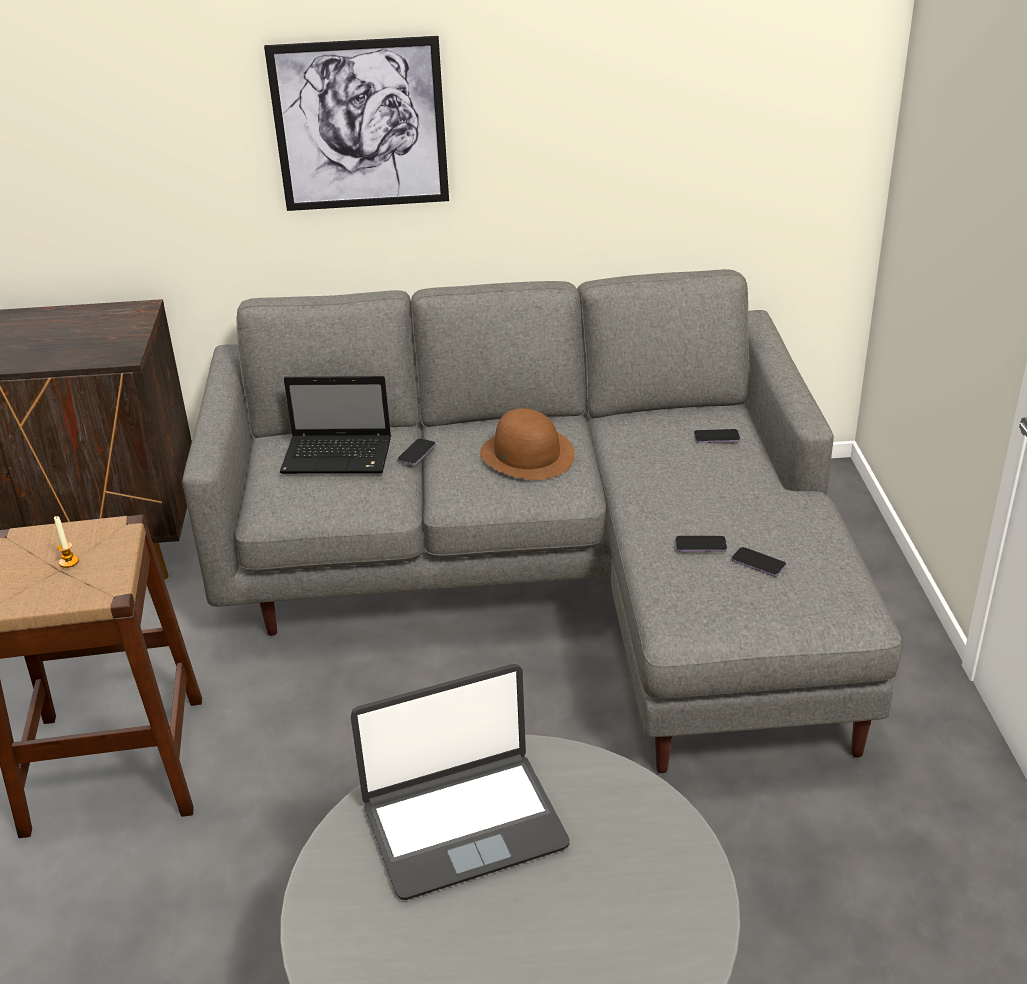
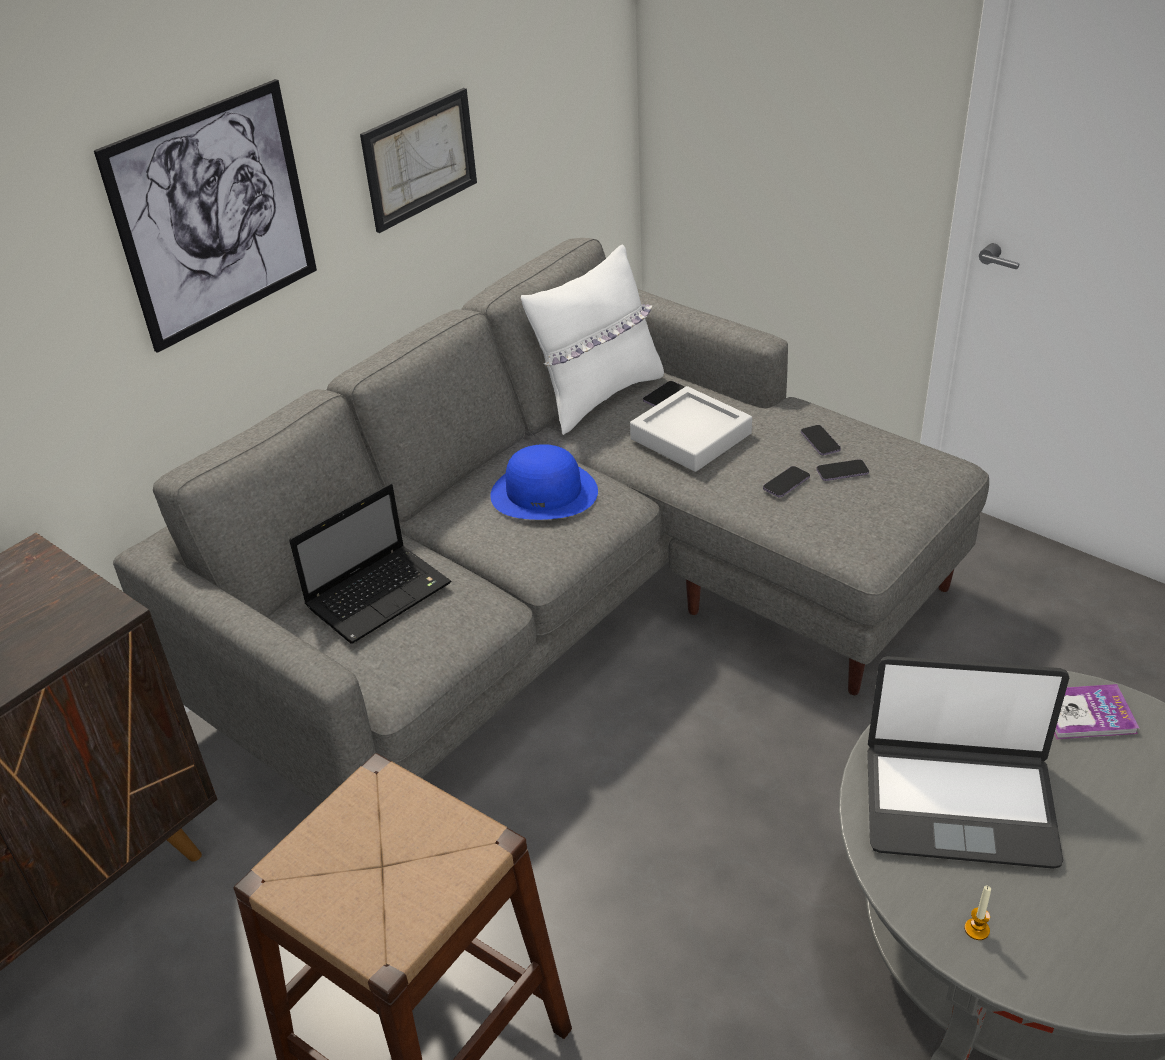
camera: 45 degrees left, 5 degrees up
(69, 562) = (382, 850): candle -> candle (977, 929)
(416, 453) = (443, 549): phone -> phone (820, 442)
(463, 824) = (959, 804): laptop -> laptop turned 75 degrees clockwise
(527, 454) = (544, 492): brown hat -> blue hat
(582, 144) = (419, 159): none -> picture
(657, 848) = (1086, 714): none -> book
(671, 414) = (599, 396): none -> white pillow
(687, 475) = (690, 436): none -> grey tray

